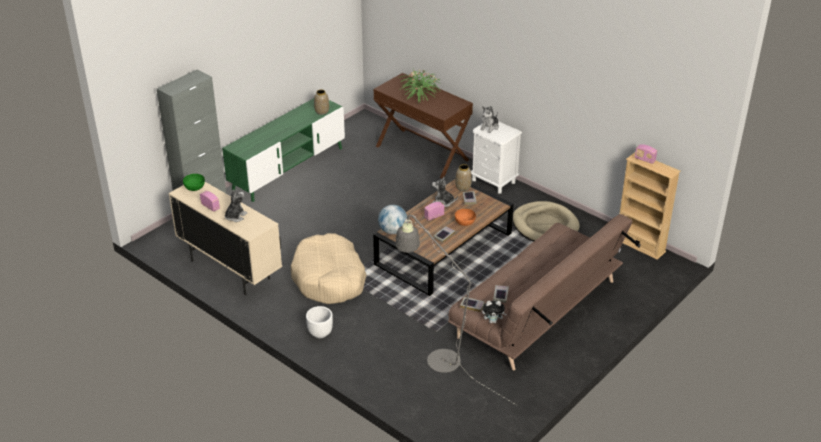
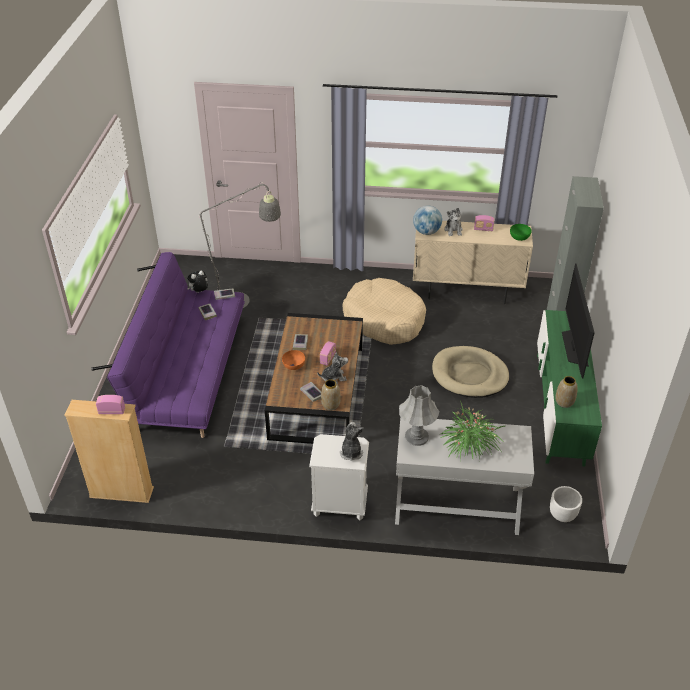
camera: 145 degrees right, 5 degrees up
(266, 133) = (574, 347): none -> television
(320, 333) = (343, 280): white planter -> white planter (562, 516)
(393, 231) = (349, 327): globe -> globe (426, 232)
(422, 153) = (456, 506): brown console table -> white console table
(446, 108) = (416, 436): none -> grey table lamp
(538, 309) = (187, 373): brown sofa -> purple sofa
(545, 225) = (239, 468): beige dog bed -> beige dog bed (469, 375)

